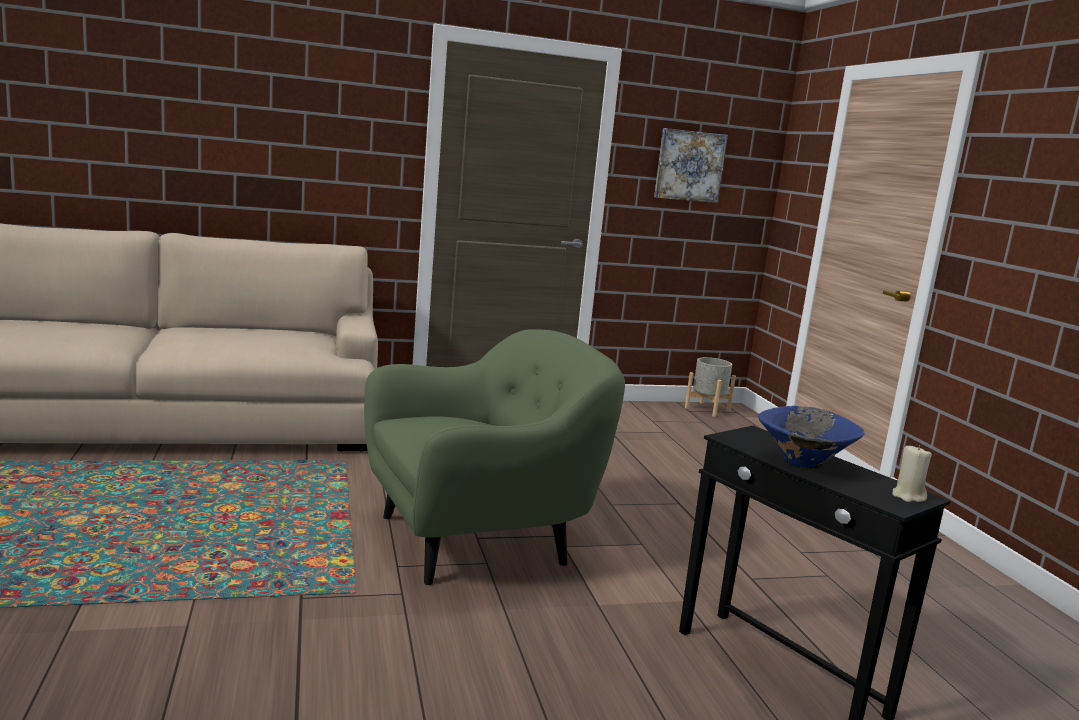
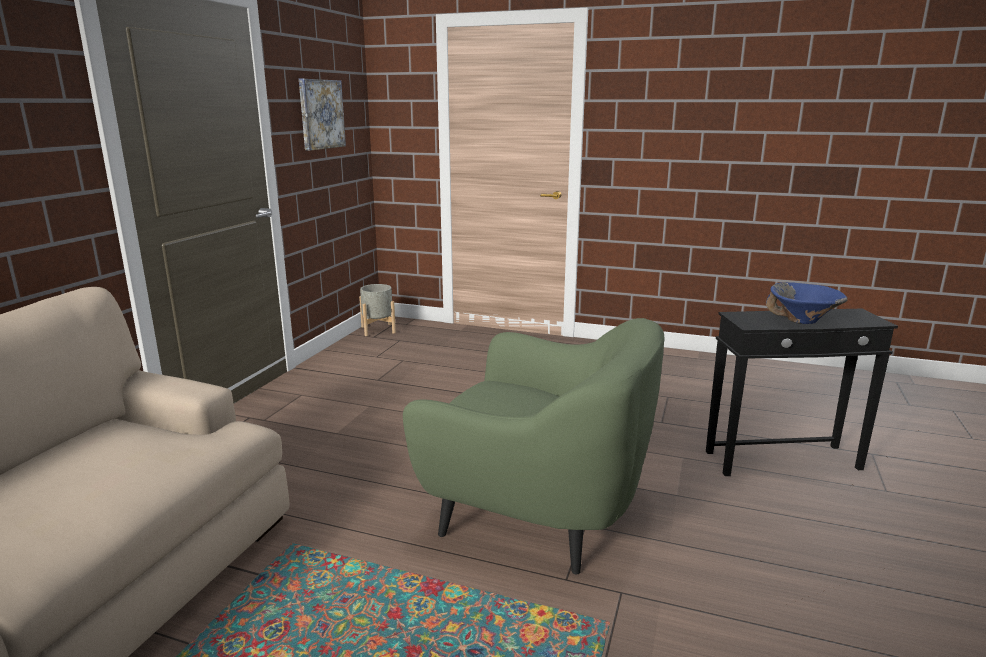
camera: 55 degrees left, 5 degrees up
(479, 539) = (538, 514): green armchair -> green armchair turned 105 degrees clockwise
(908, 496) = (859, 314): beige candle -> none

